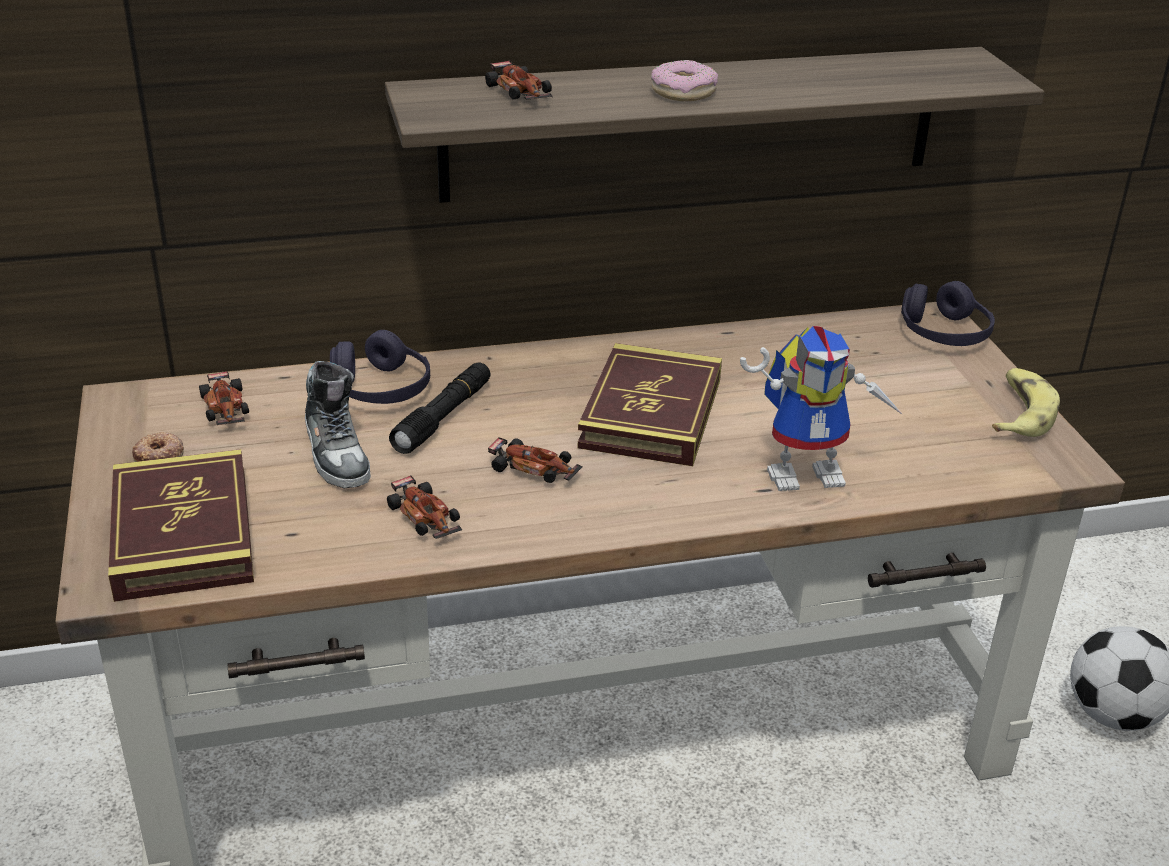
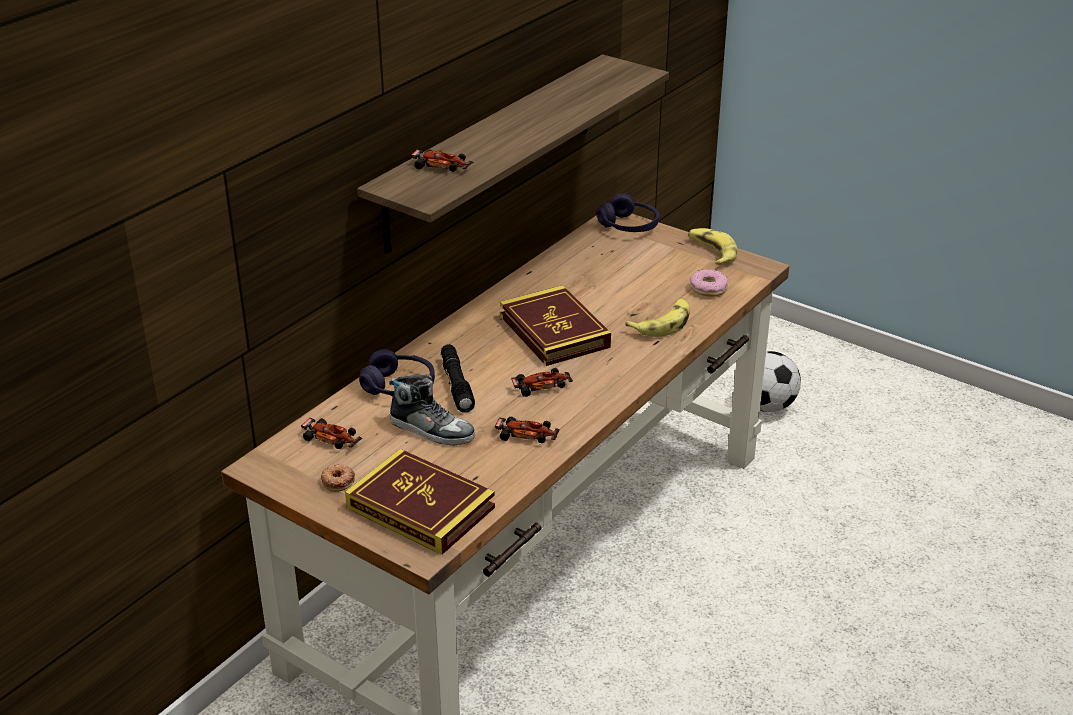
camera: 40 degrees left, 0 degrees up
(683, 92) = (518, 134): donut -> donut (708, 288)
(808, 471) = (662, 324): toy robot -> banana

